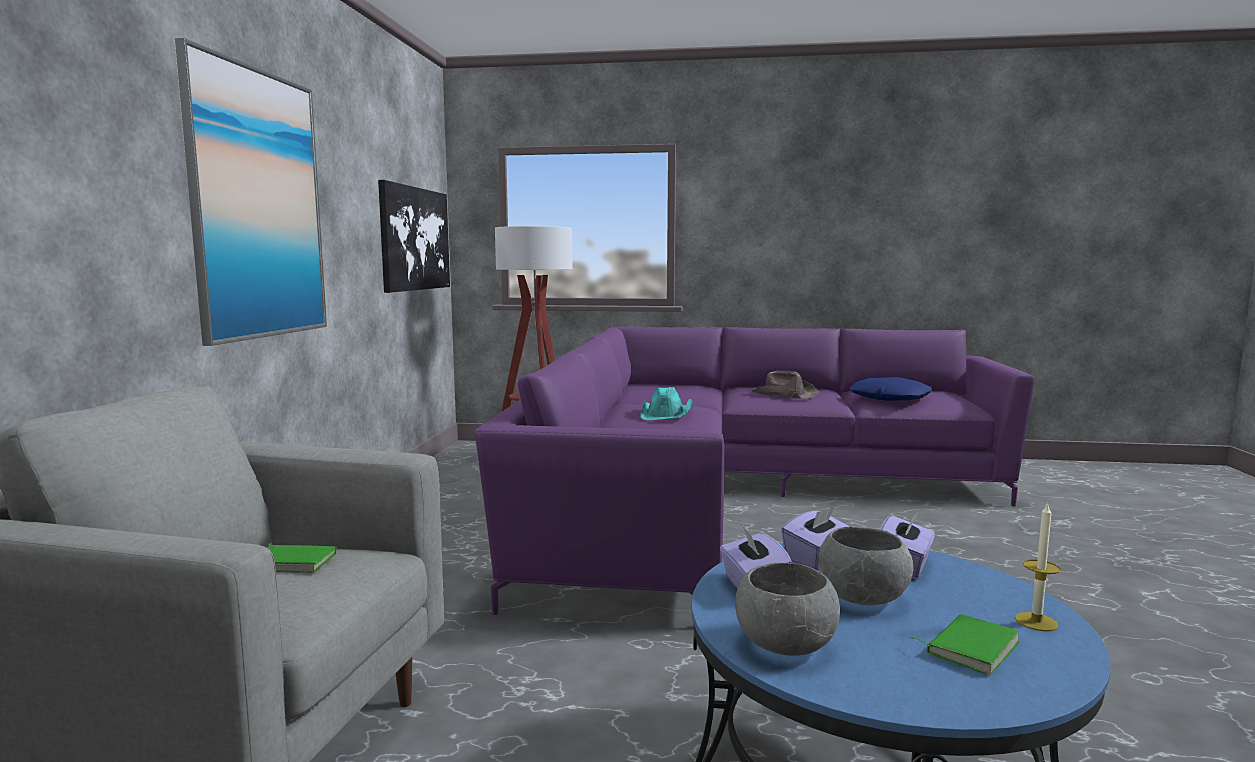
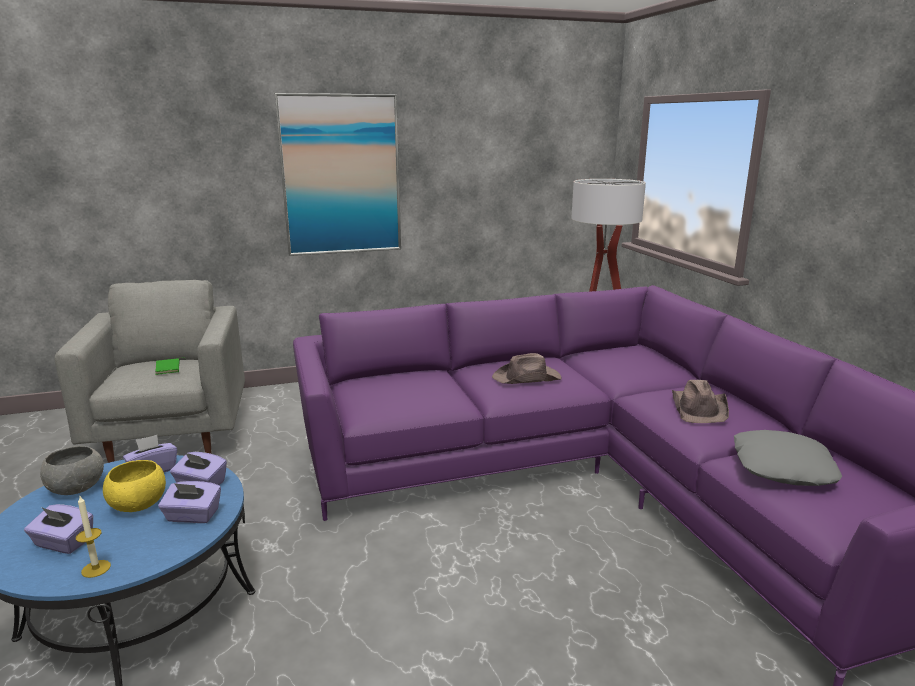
camera: 65 degrees right, 10 degrees up
(415, 239) = (543, 183): picture -> none
(666, 414) = (527, 378): turquoise hat -> brown hat
(863, 597) = (137, 505): grey bowl -> yellow bowl
(889, 398) = (781, 467): blue pillow -> grey pillow
(969, 647) = (63, 543): green book -> purple tissue box

